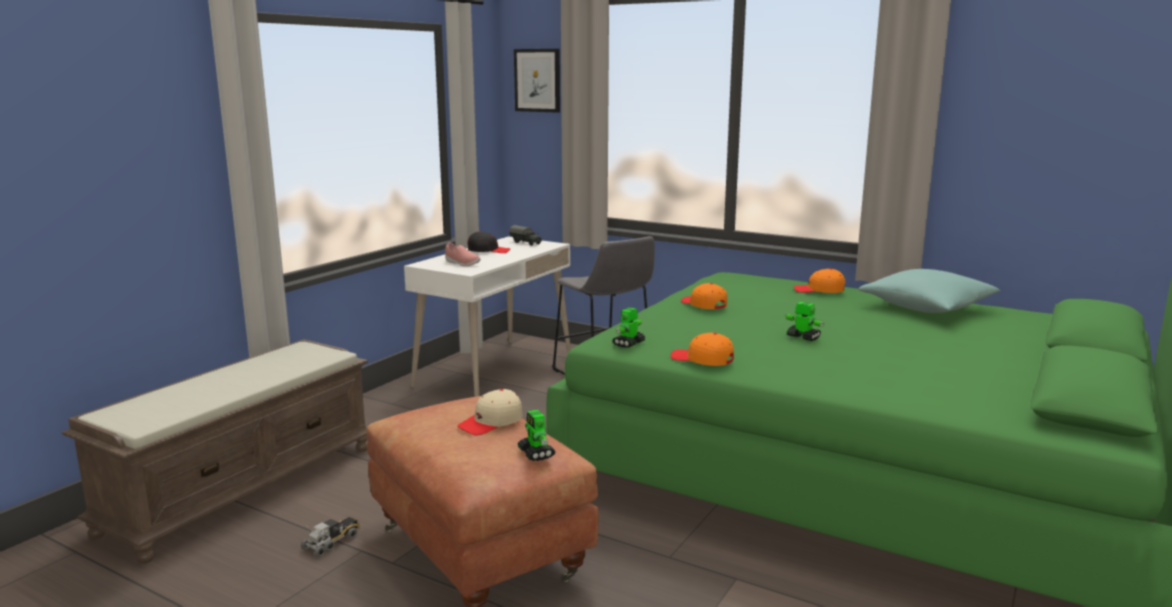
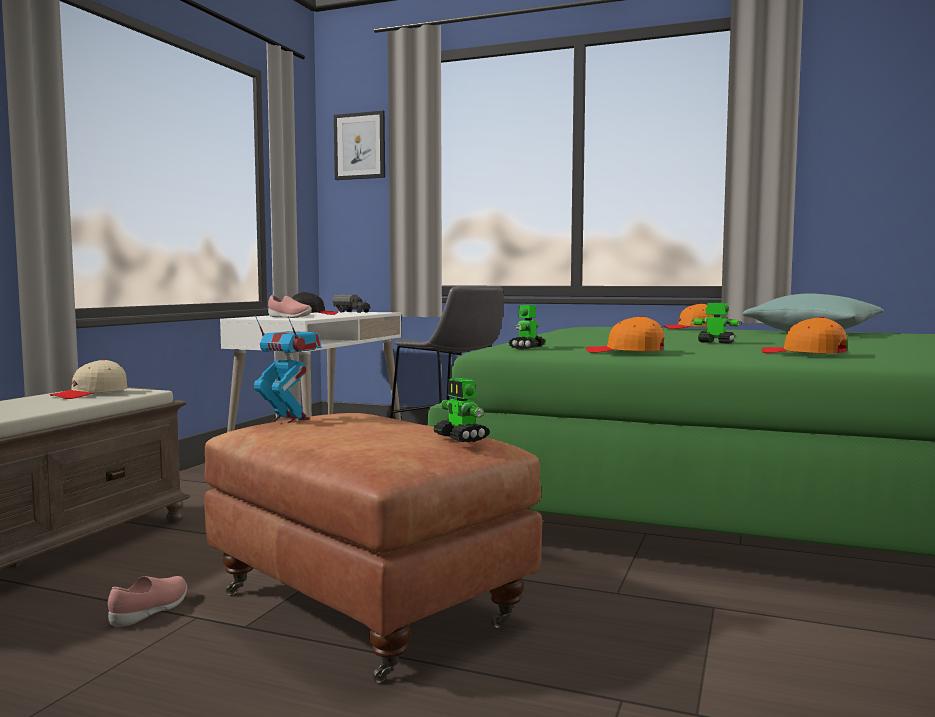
camera: 10 degrees left, 10 degrees down
(332, 542) = (151, 611): toy truck -> pink shoe
(426, 414) = (289, 419): none -> toy robot
(491, 422) = (382, 421): beige cap -> beige cap (90, 394)
(703, 305) = (582, 334): orange cap -> orange cap (803, 354)

